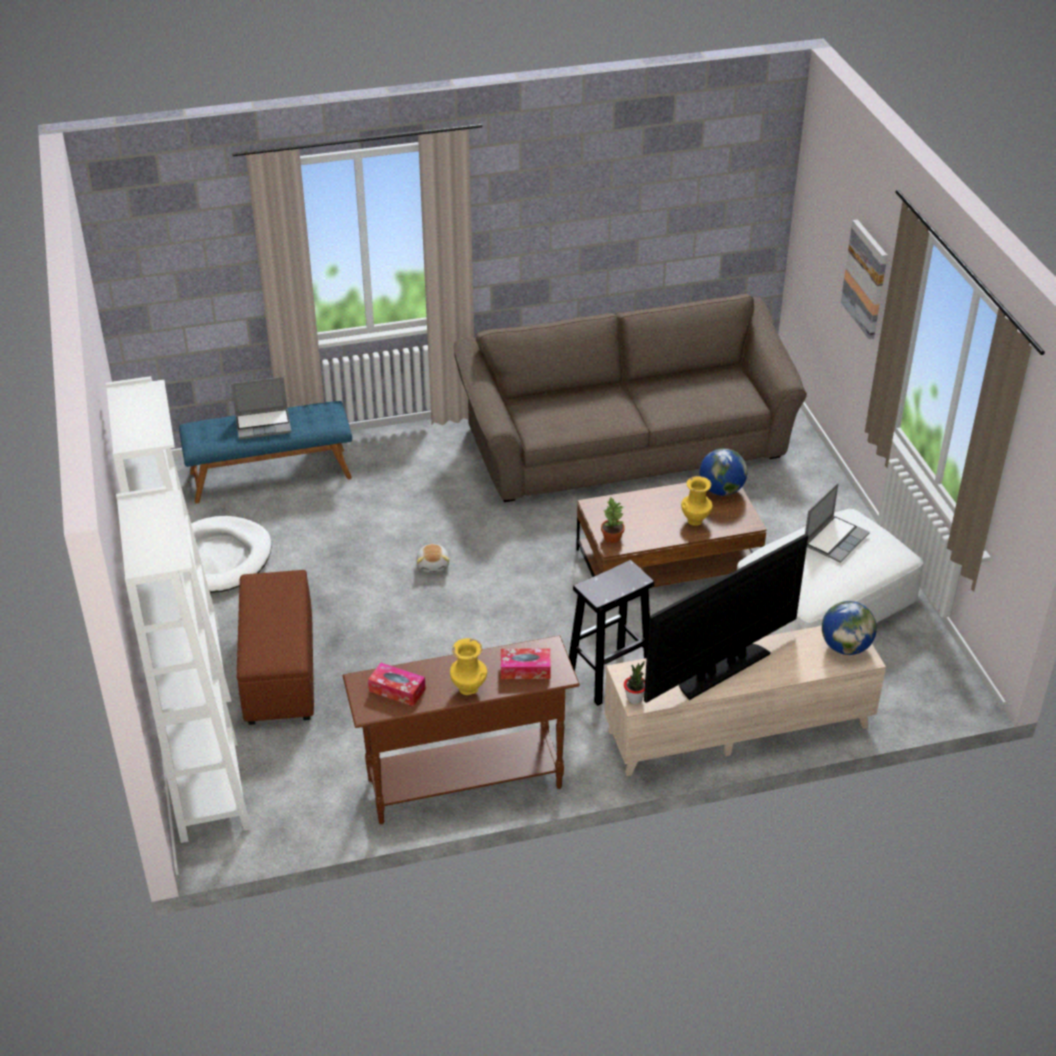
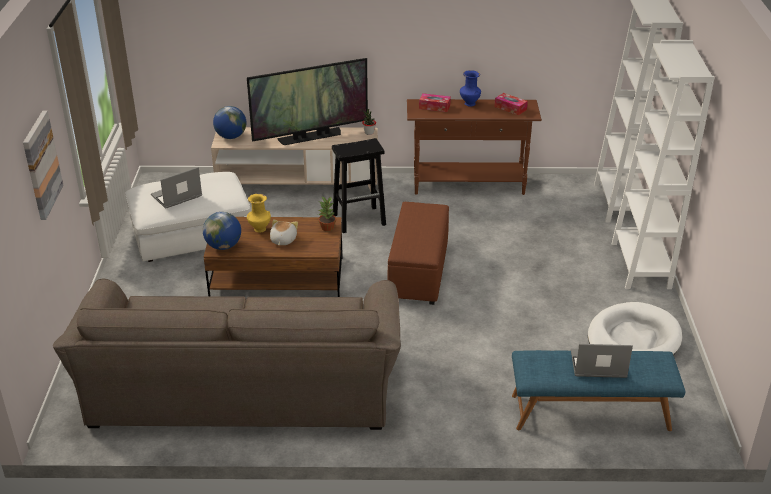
camera: 165 degrees left, 5 degrees down
(279, 670) = (579, 255): brown ottoman -> brown ottoman (418, 272)
(433, 565) = (455, 306): plush toy -> plush toy (282, 240)
(469, 689) = (469, 103): yellow vase -> blue vase

